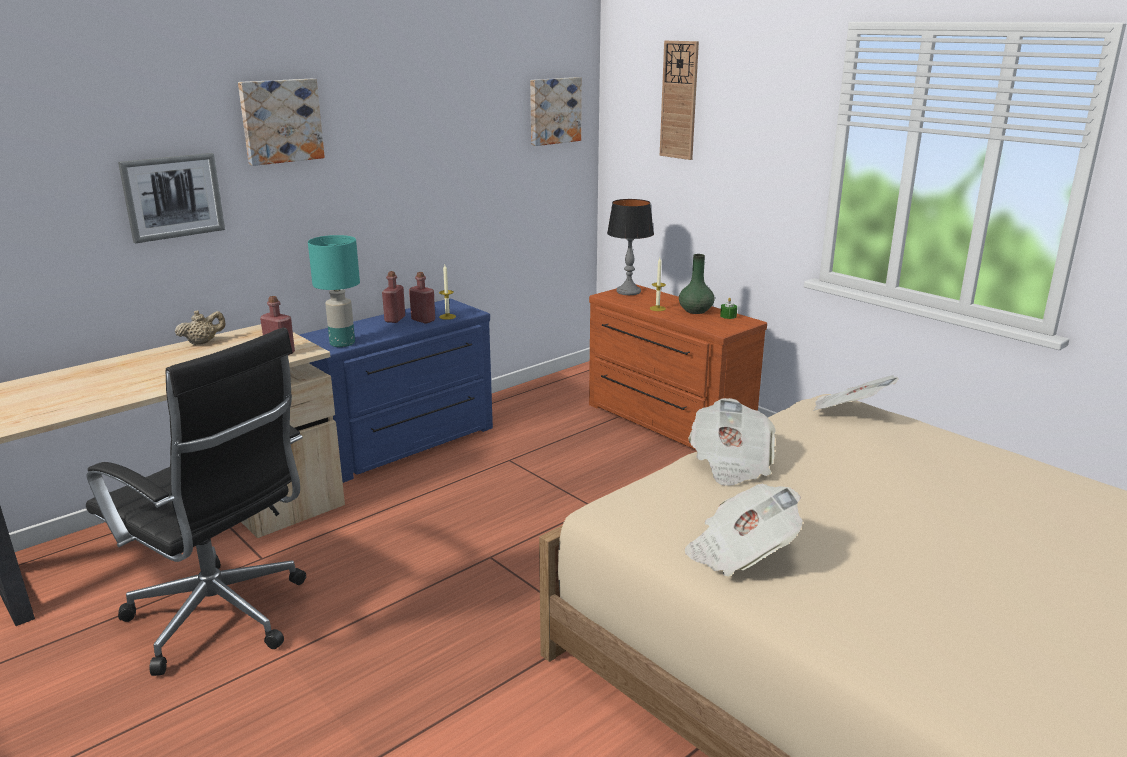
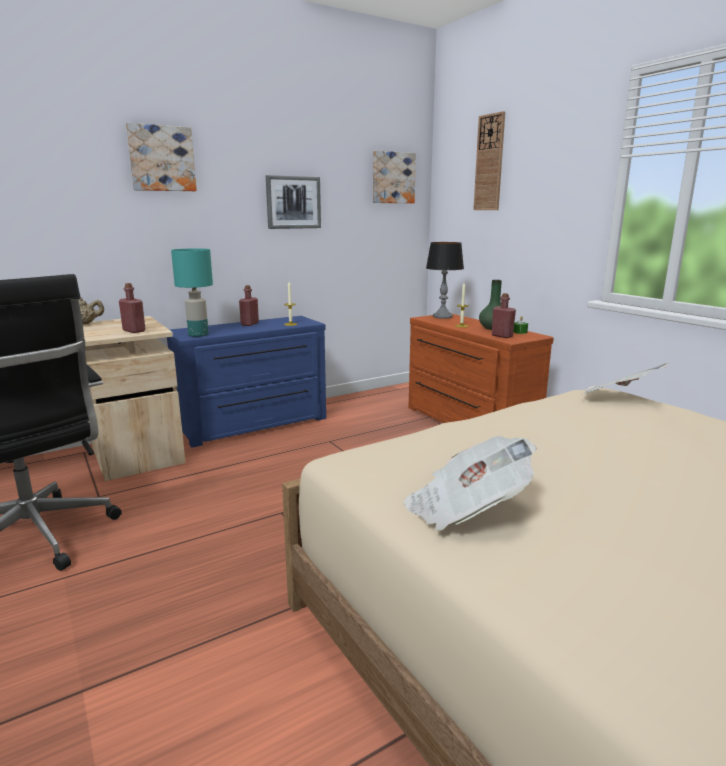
camera: 10 degrees right, 5 degrees down
(172, 197) = (69, 208): picture -> picture (293, 202)
(423, 320) = (270, 325): red bottle -> red bottle (502, 336)
(730, 464) = (485, 430): newspaper -> none

